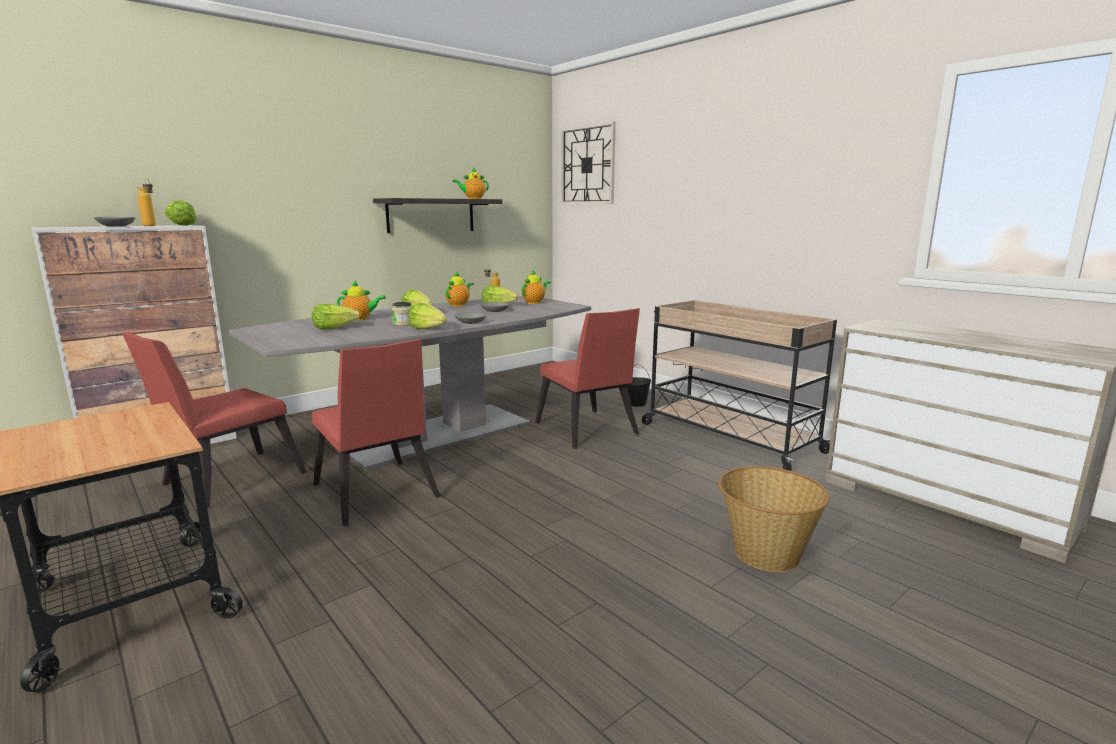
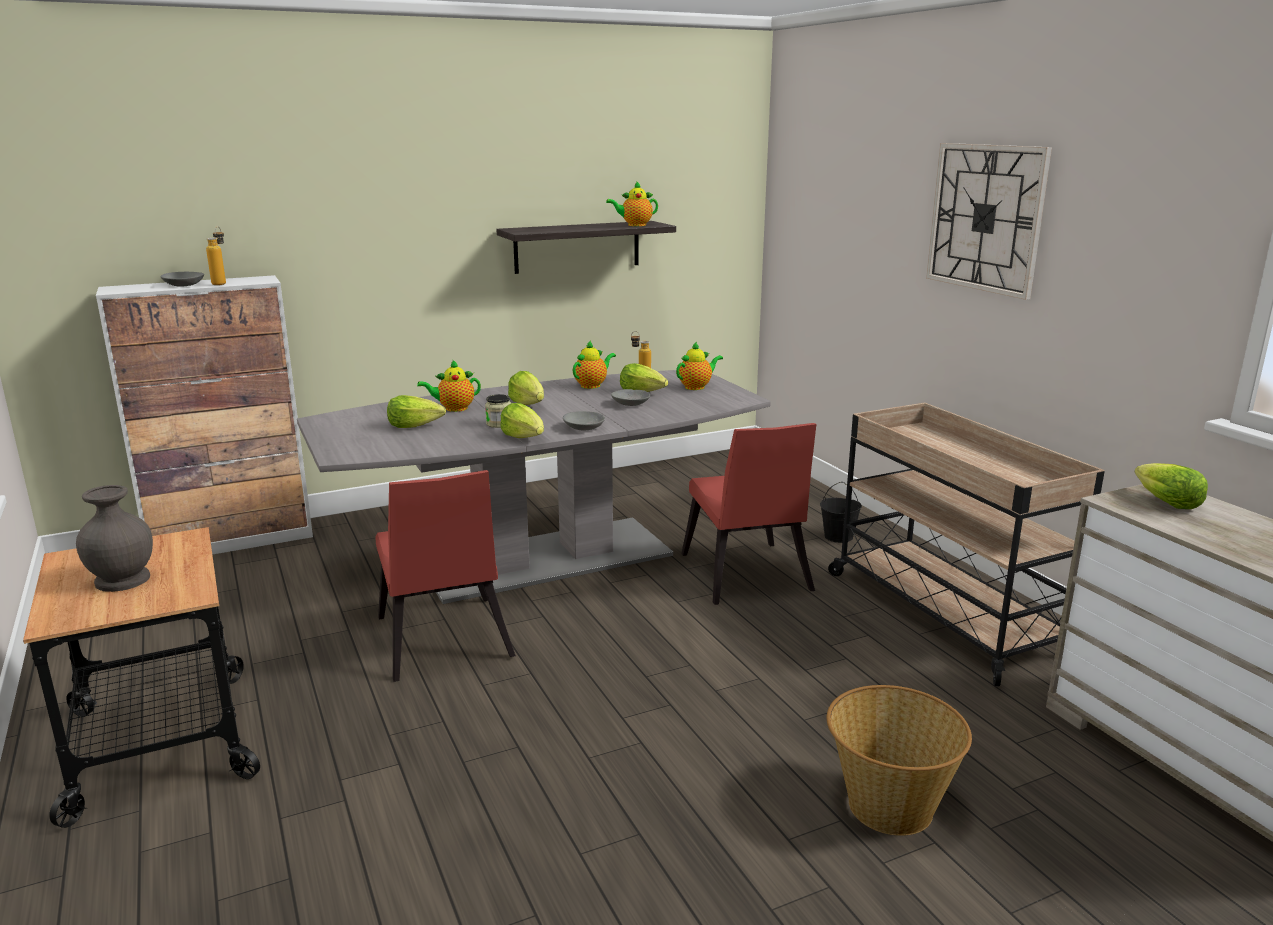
camera: 15 degrees right, 5 degrees up
(91, 441) = (121, 580): none -> grey vase
(181, 225) = (256, 279): lettuce -> lettuce (1165, 502)
(225, 481) = (286, 599): red chair -> none
(360, 319) = (453, 408): teapot -> teapot turned 150 degrees clockwise
(588, 165) = (811, 171): wall clock -> wall clock (986, 218)

